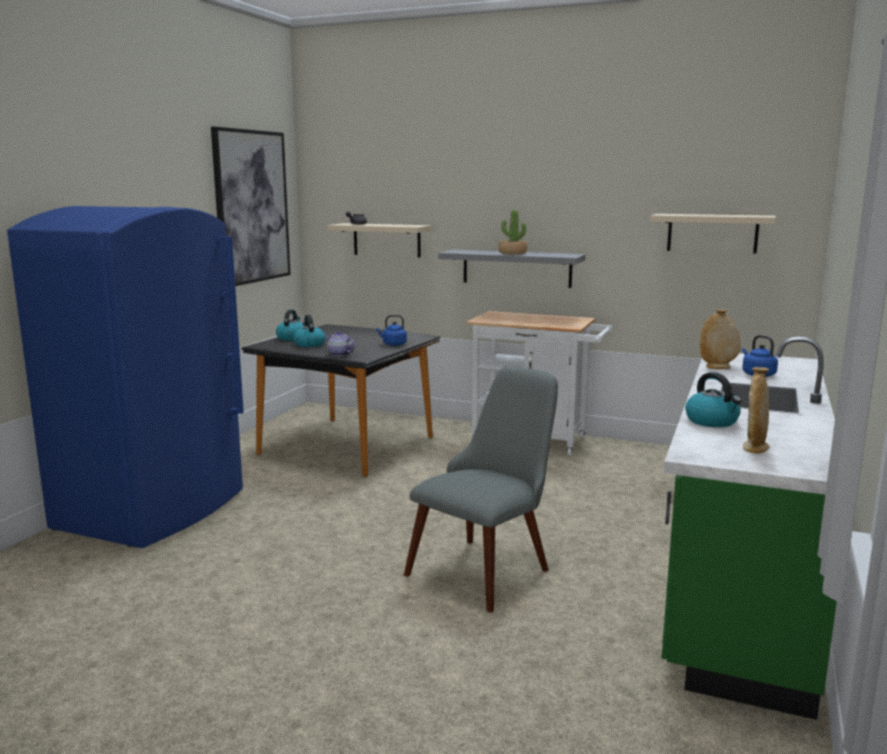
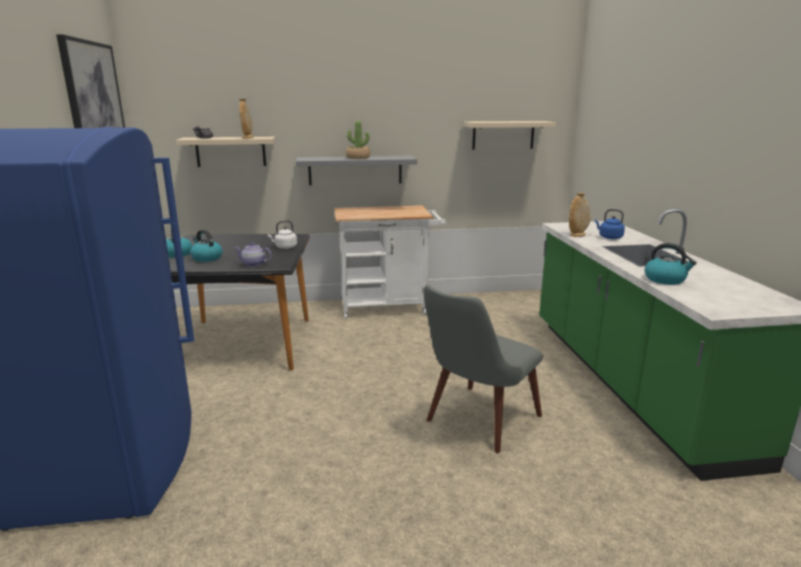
camera: 30 degrees left, 5 degrees up
(393, 344) = (284, 247): blue kettle -> white kettle
(488, 565) = (475, 424): grey chair -> grey chair turned 150 degrees counterclockwise
(755, 448) = (730, 296): beige vase -> beige vase (247, 138)

